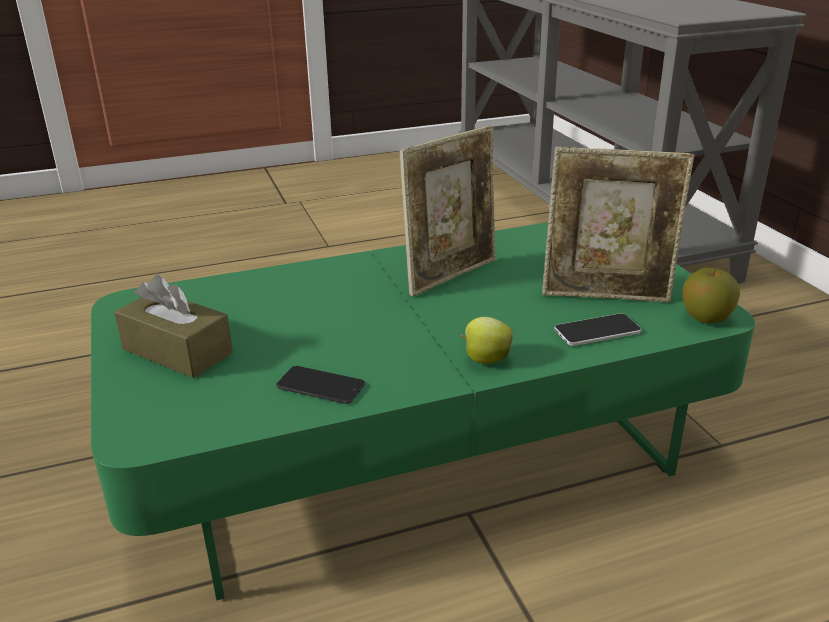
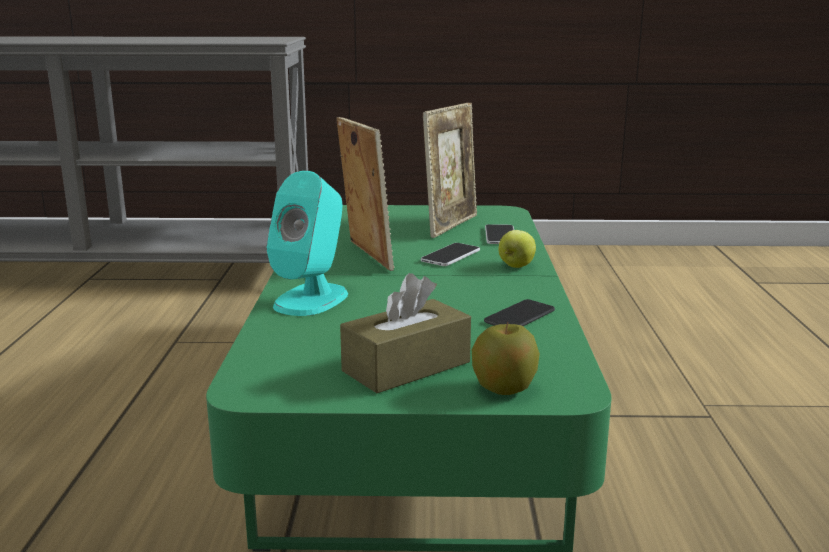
camera: 70 degrees left, 10 degrees down
(314, 280) = (311, 299): none -> turquoise speaker
(489, 316) = (450, 256): none -> phone
(705, 318) = (504, 213): apple -> apple (504, 389)

